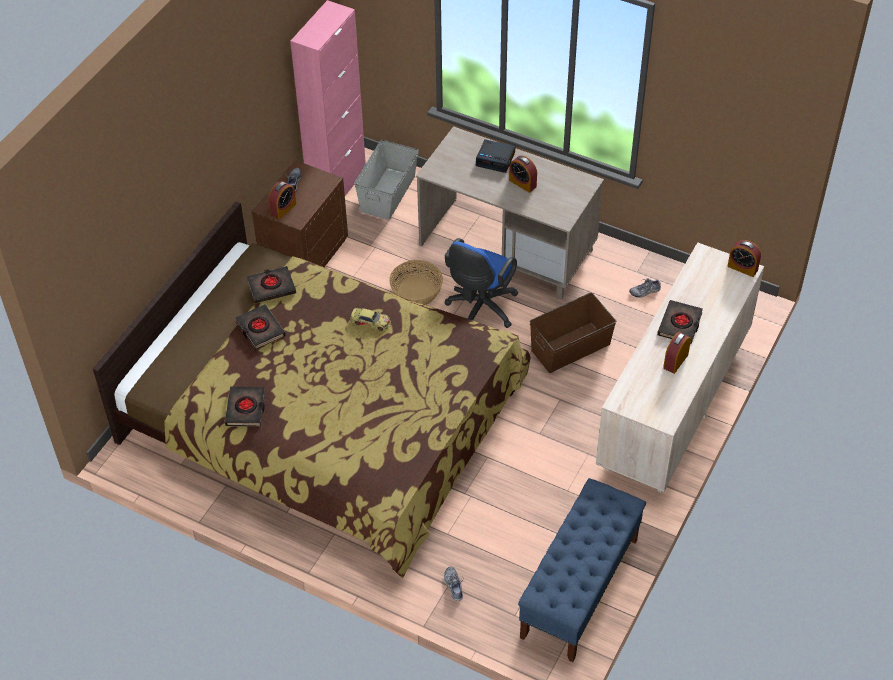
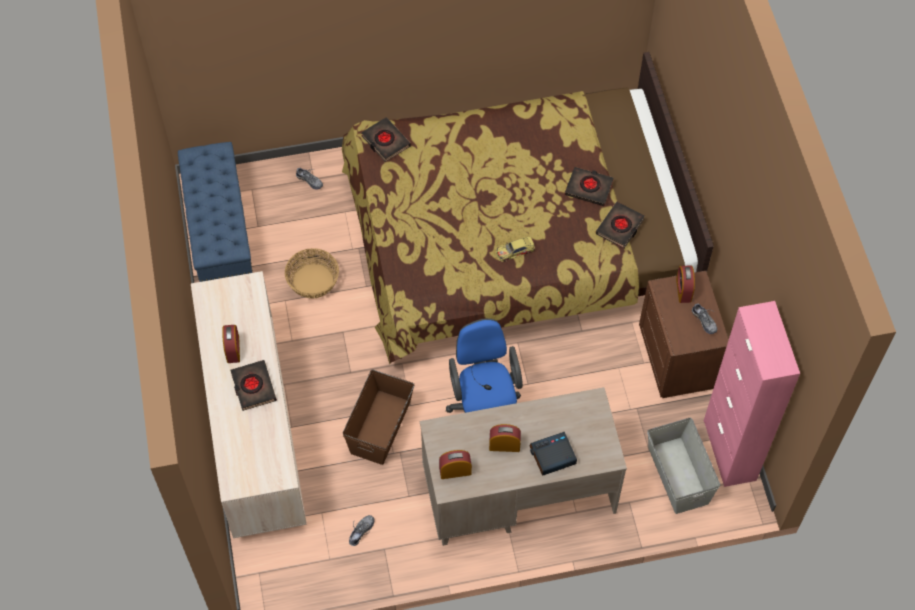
camera: 140 degrees right, 10 degrees up
(246, 409) = (532, 126): black book -> black book (385, 141)
(417, 292) = (552, 390): basket -> basket (312, 281)
(742, 268) = (238, 485): alarm clock -> alarm clock (455, 471)

